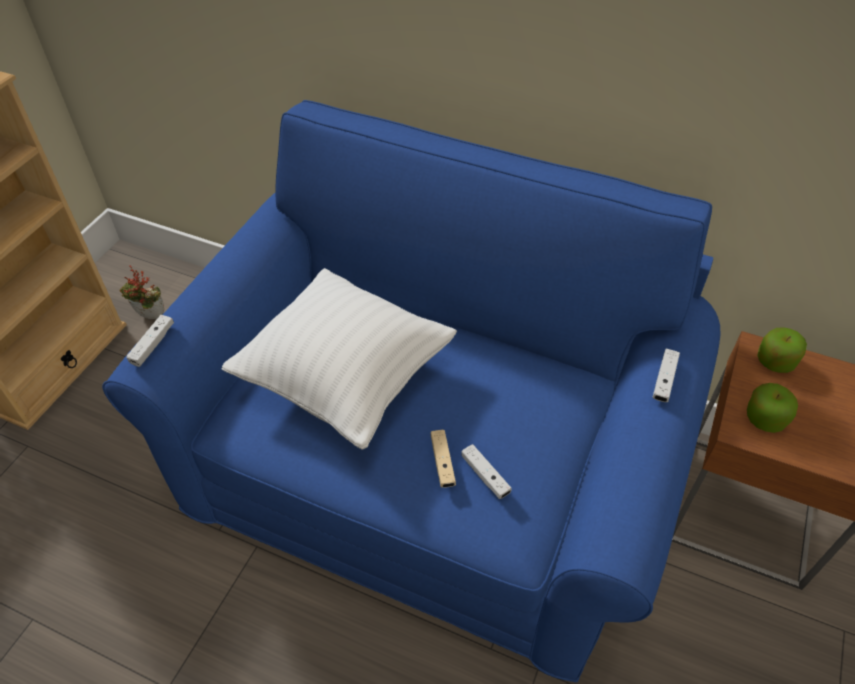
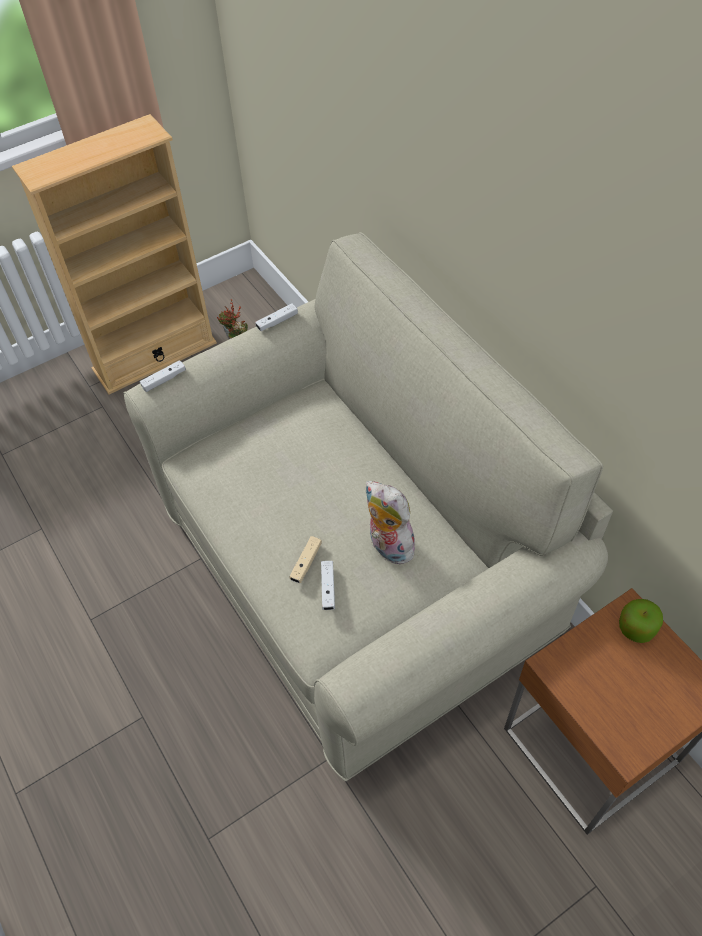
camera: 35 degrees right, 5 degrees up
(345, 380) = (286, 467): white pillow -> none
(429, 471) = (356, 571): blue sofa -> beige sofa
(509, 404) = (387, 546): none -> plush toy
(664, 380) = (494, 589): white game controller -> white game controller (277, 321)
(764, 418) = (581, 667): apple -> none

